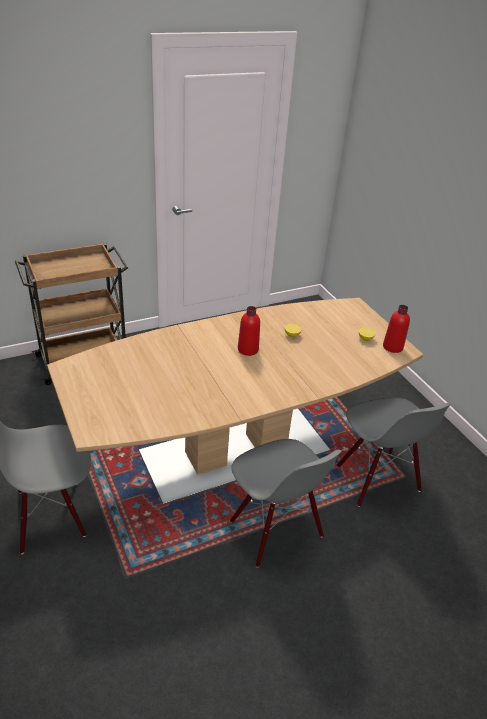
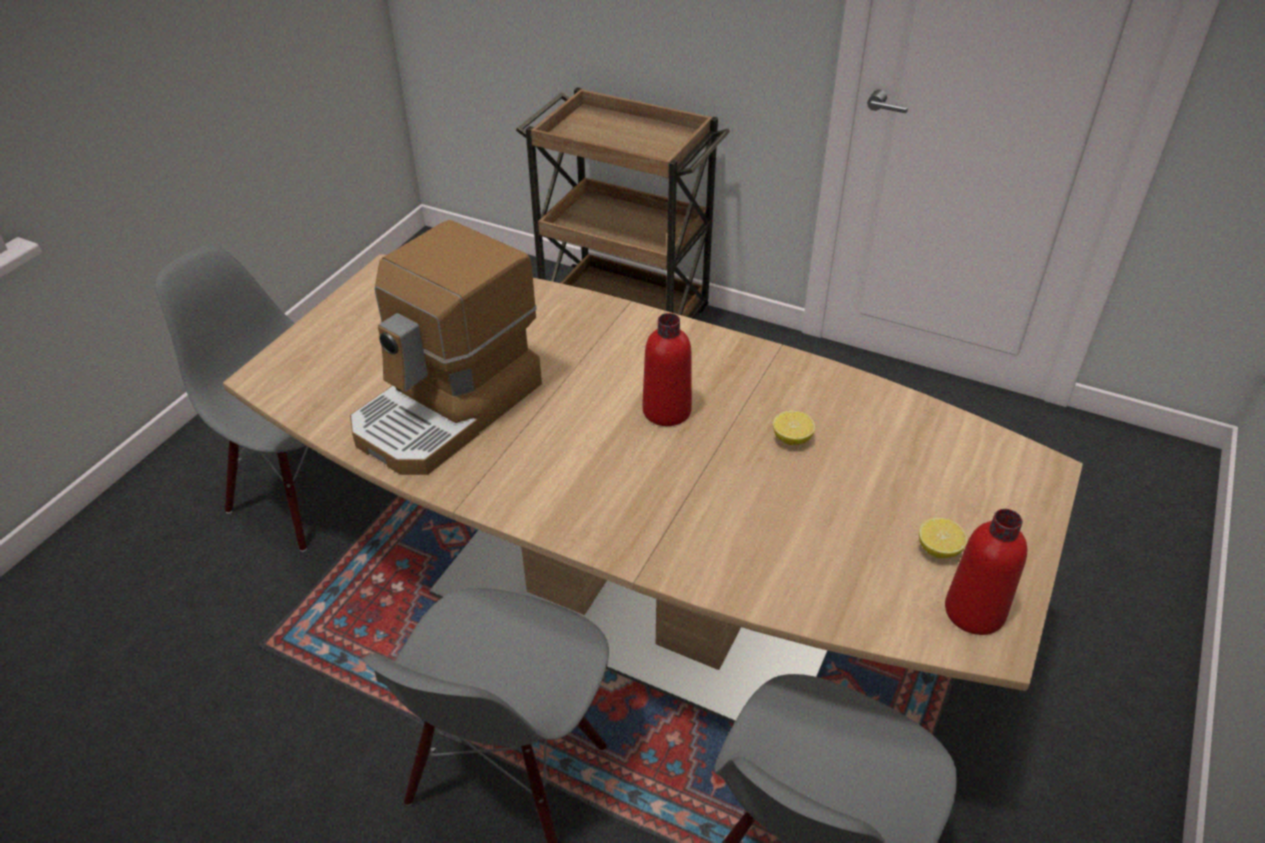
camera: 55 degrees right, 5 degrees up
(183, 395) = (449, 410): none -> coffee machine

